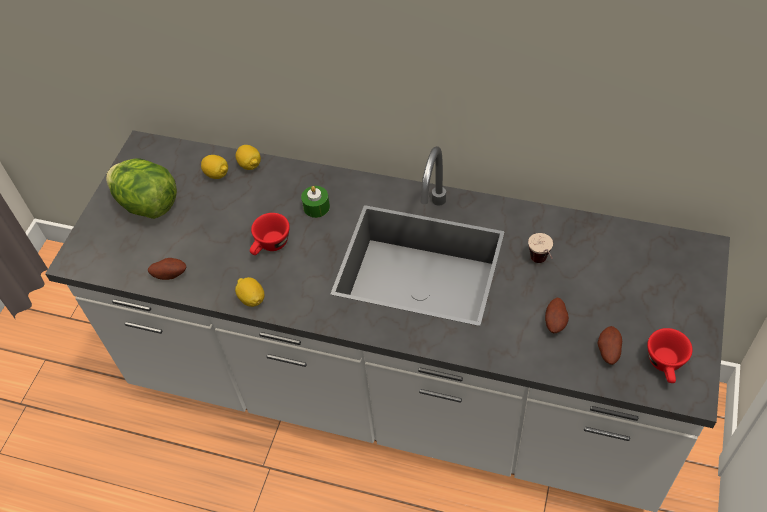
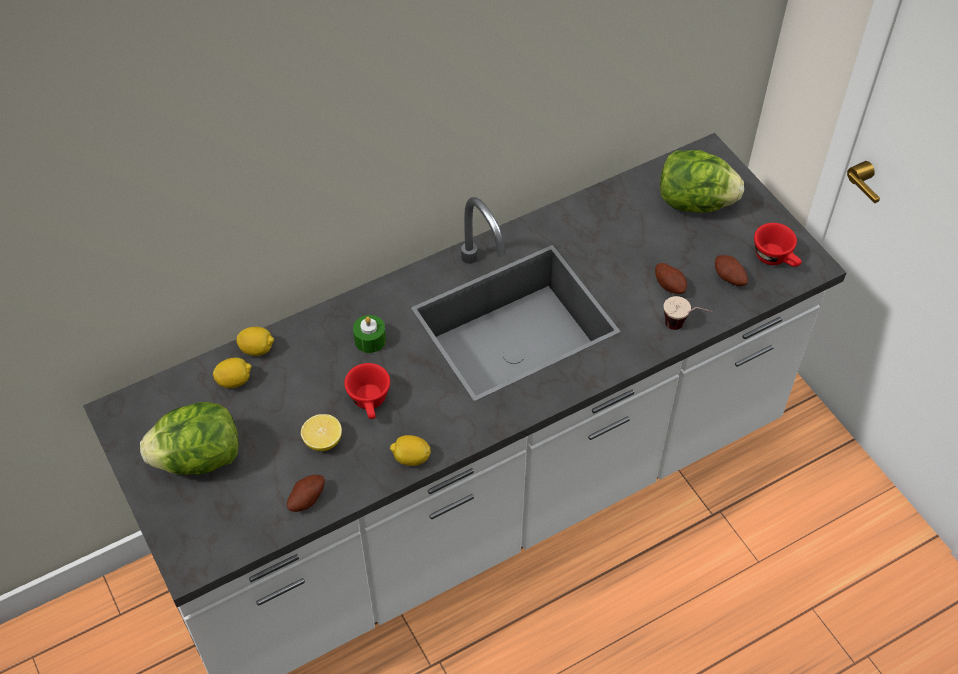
camera: 50 degrees left, 0 degrees up
(218, 247) = (323, 441): none -> lemon
(541, 264) = (610, 250): cup -> cup (683, 328)
(648, 276) = (694, 202): none -> lettuce

